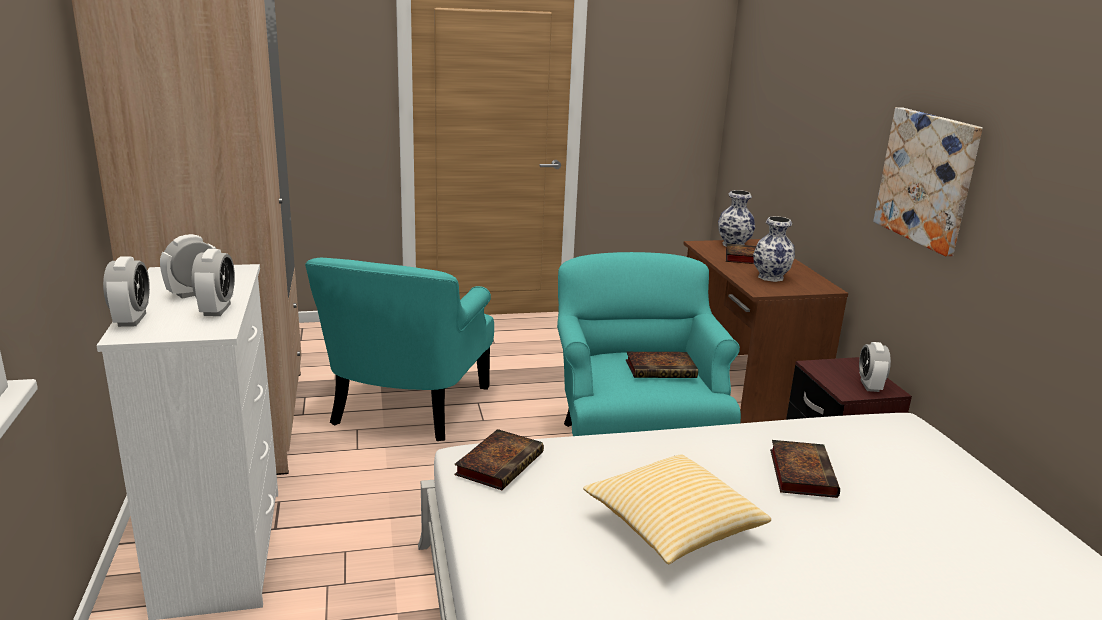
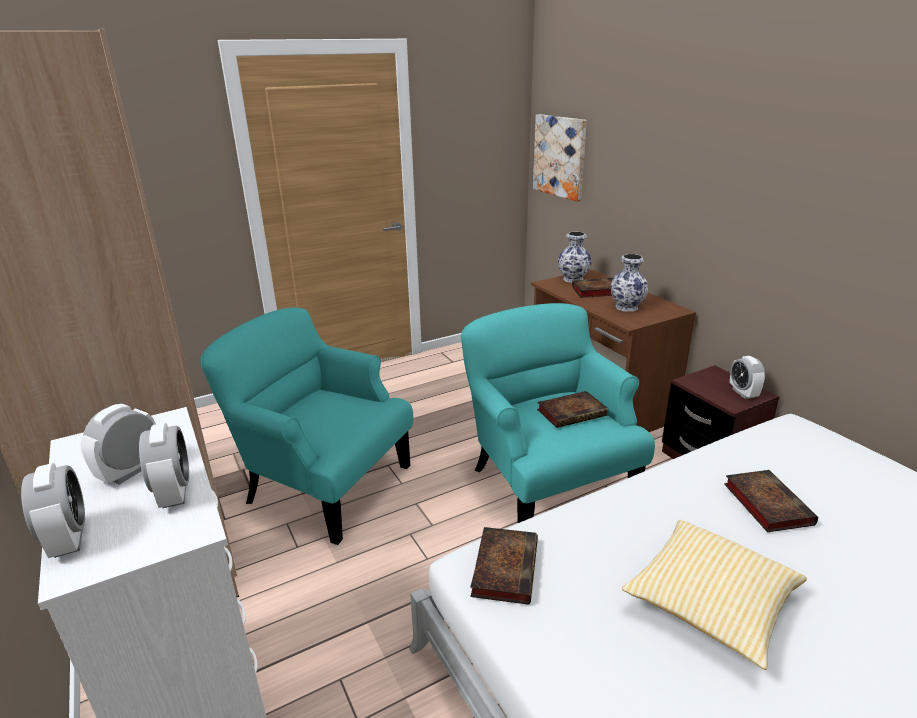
camera: 15 degrees left, 5 degrees up
(407, 406) = (324, 484): turquoise armchair -> turquoise armchair turned 120 degrees clockwise
(927, 178) = (782, 209): picture -> picture (560, 156)

